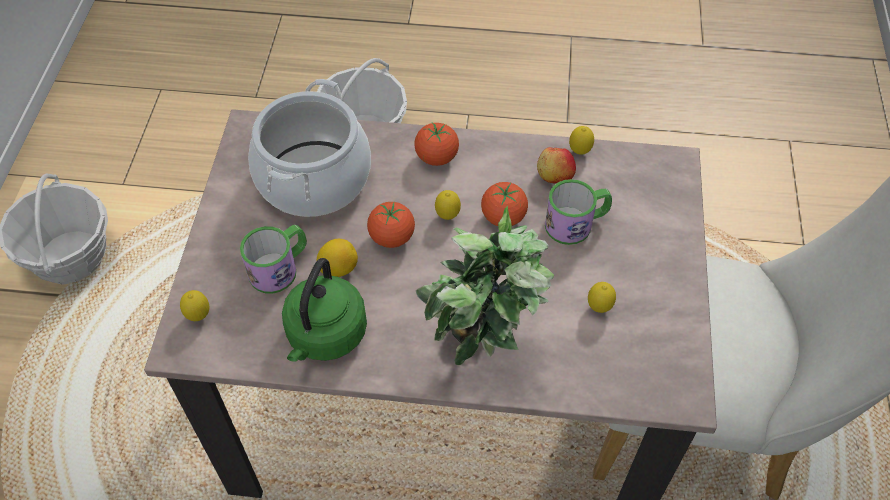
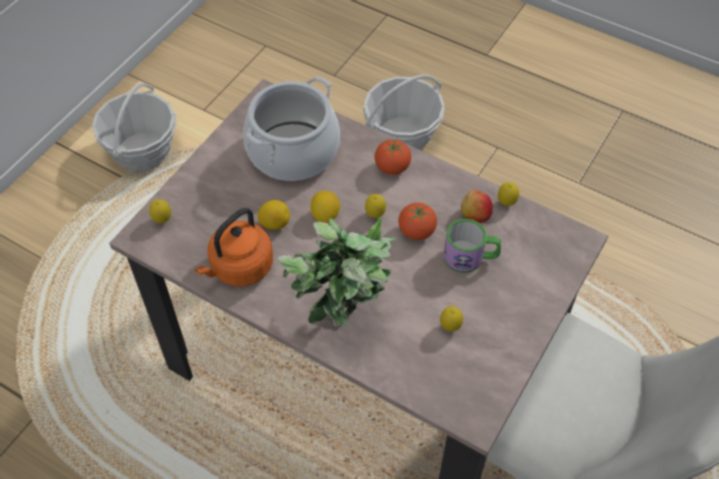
camera: 25 degrees right, 0 degrees up
(280, 268) = (234, 207): mug -> none
(325, 336) = (239, 268): green kettle -> orange kettle
(392, 237) = (325, 215): tomato -> lemon

